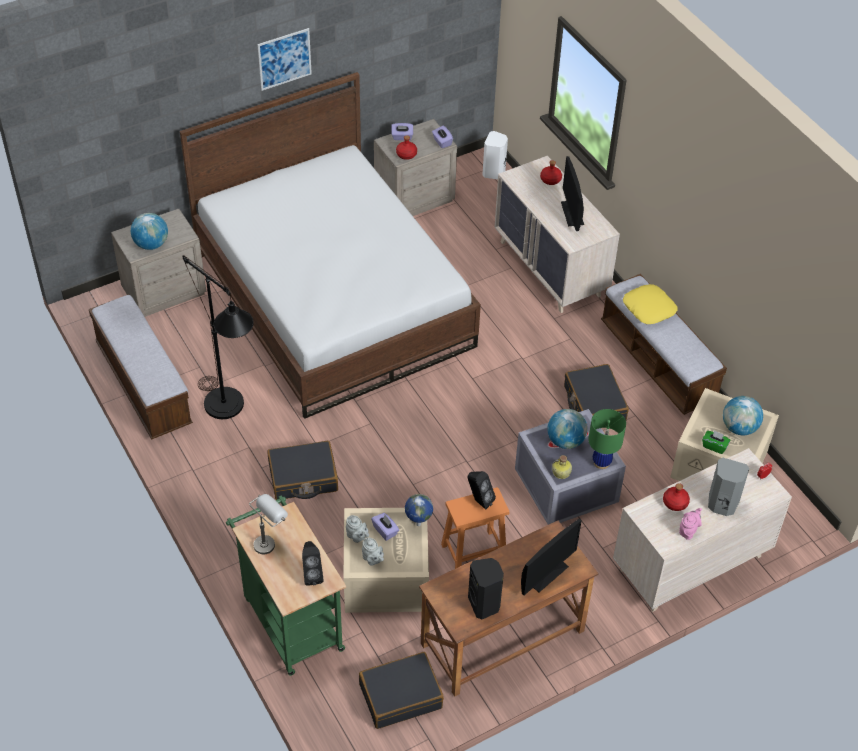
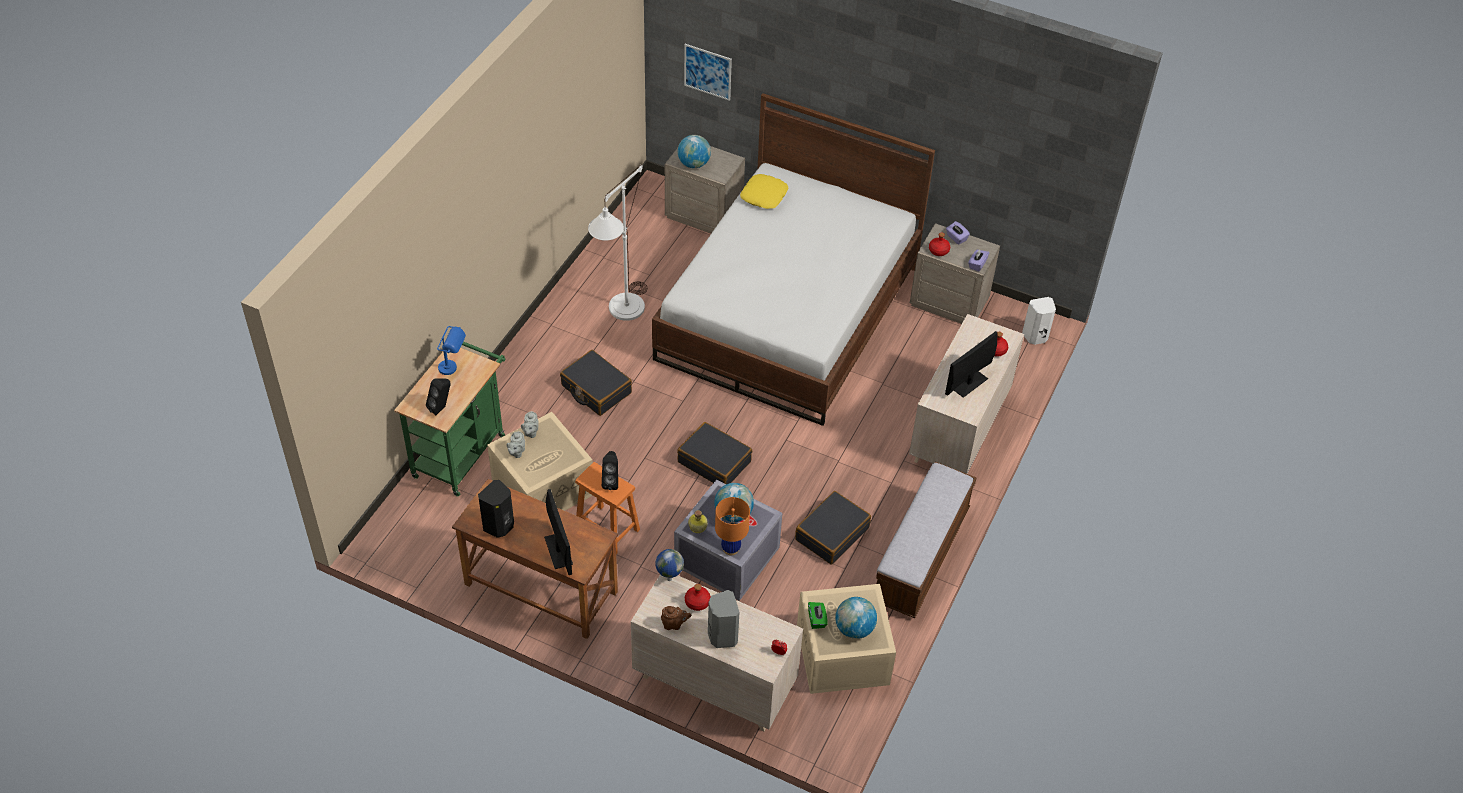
camera: 55 degrees right, 0 degrees up
(143, 384) = (606, 255): bench -> none
(229, 411) = (622, 314): black floor lamp -> white floor lamp
(269, 540) = (454, 369): grey table lamp -> blue table lamp
(284, 59) = (872, 94): picture -> picture (707, 72)
(385, 531) = (549, 446): purple tissue box -> none
(400, 695) = (442, 551): black suitcase -> black suitcase (714, 461)
(418, 524) = (571, 462): globe -> globe (669, 579)
(546, 573) = (558, 550): monitor -> monitor turned 120 degrees counterclockwise
(601, 462) = (731, 548): green table lamp -> orange table lamp
(649, 308) = (936, 501): yellow pillow -> yellow pillow (764, 196)
(688, 531) = (674, 624): pink teapot -> brown teapot

